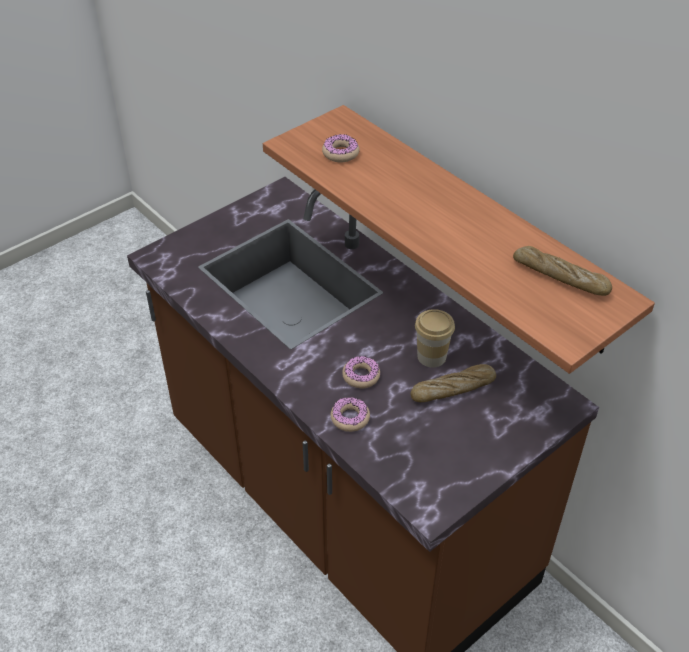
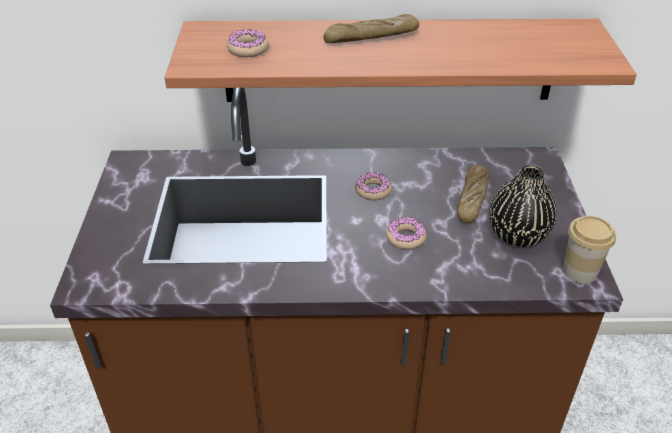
camera: 50 degrees left, 5 degrees down
(350, 418) = (447, 270): donut -> donut (373, 190)
(431, 356) = (426, 190): cup -> cup (580, 271)
(438, 439) = (517, 235): none -> black vase
(560, 278) = (534, 35): bread -> bread (371, 38)

